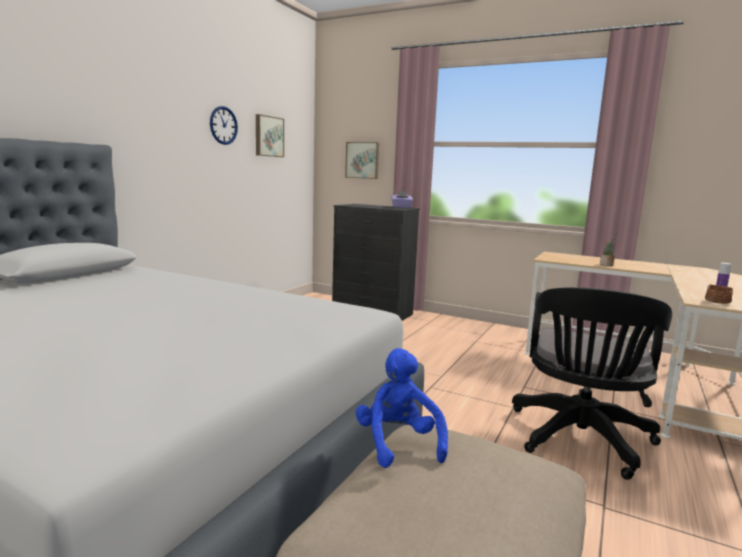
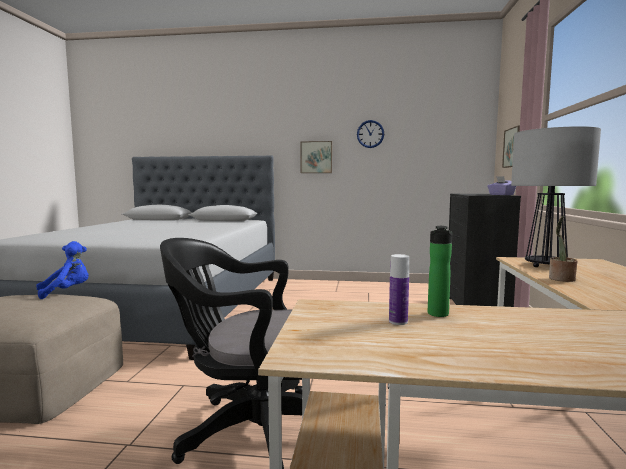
camera: 70 degrees right, 5 degrees down
(268, 136) = (423, 137): picture -> picture (316, 157)
(567, 260) = (546, 265): none -> table lamp
(701, 290) = (438, 315): none -> bottle
(717, 302) = (334, 315): brown bowl -> none

